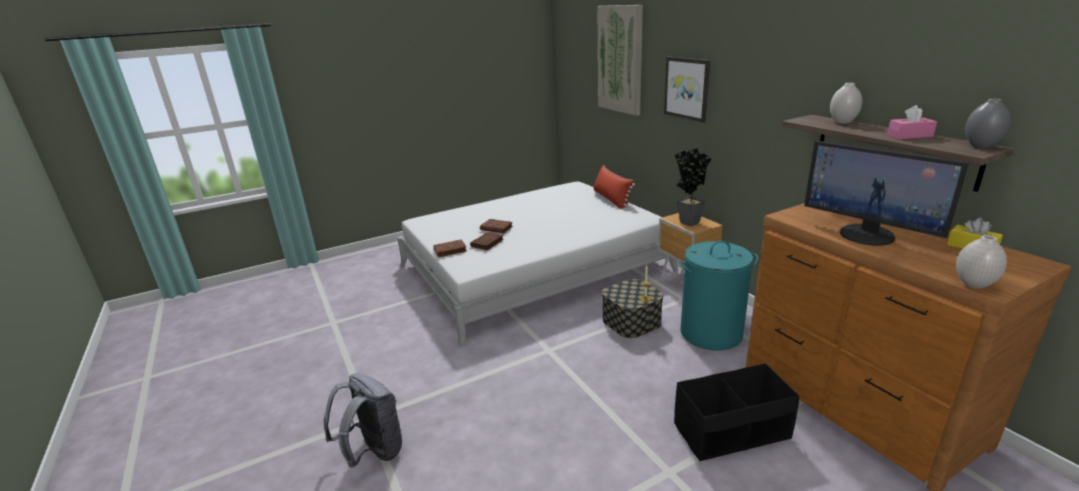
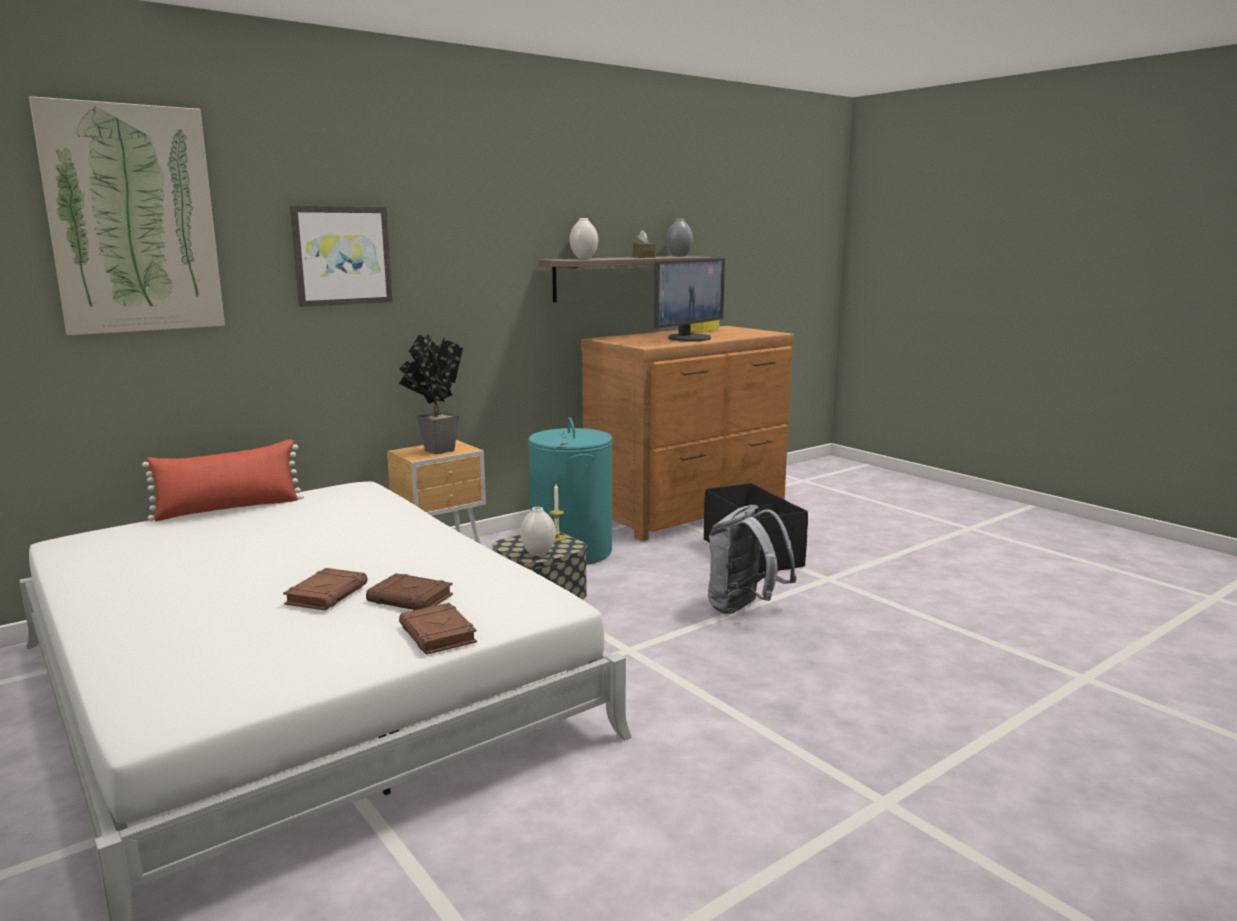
camera: 100 degrees left, 10 degrees down
(373, 452) = (953, 773): grey backpack -> grey backpack (744, 608)
(909, 136) = (643, 257): pink tissue box -> brown tissue box
(974, 284) = (770, 334): white vase -> white vase (538, 553)

